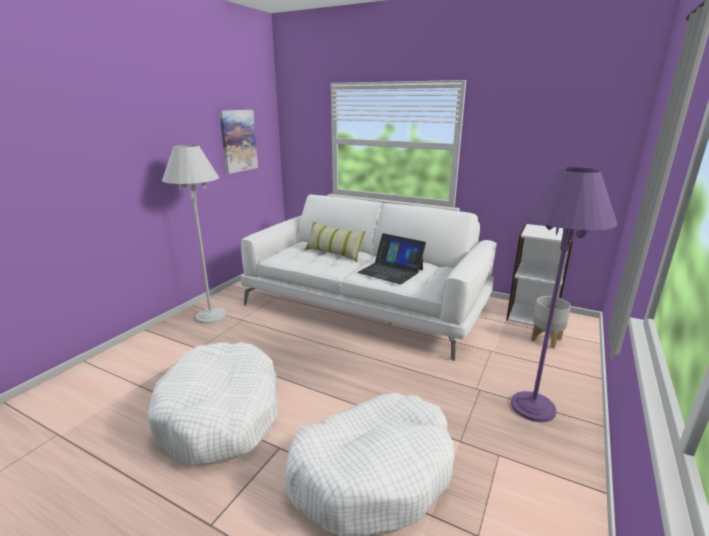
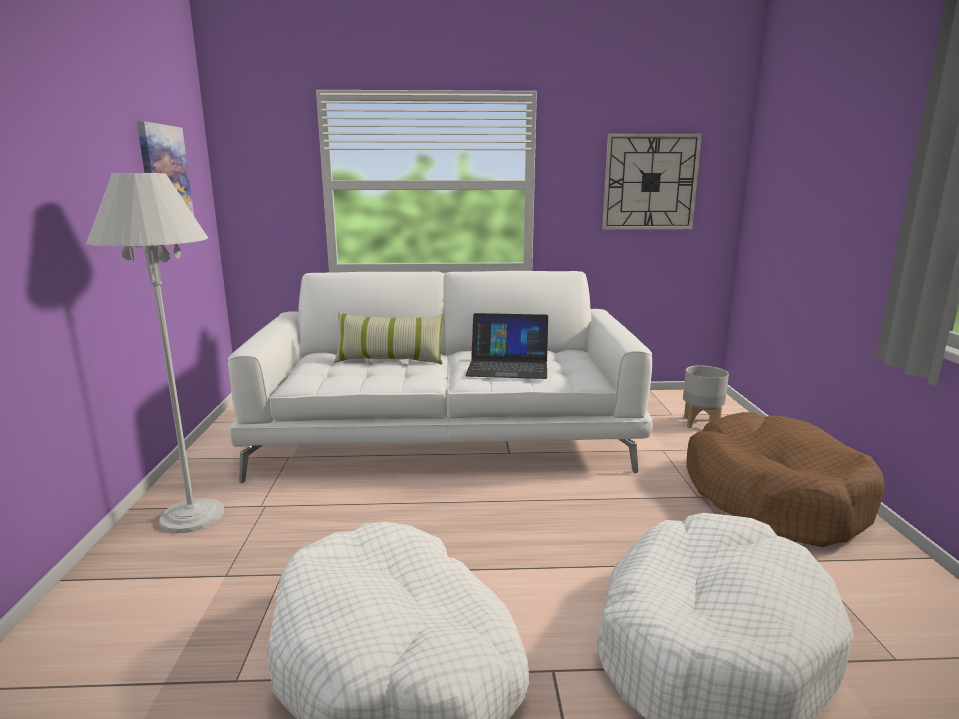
camera: 30 degrees left, 5 degrees down
(532, 315) = (657, 401): white bookcase -> none
(533, 407) = (773, 497): purple floor lamp -> brown dog bed
(550, 149) = (650, 182): none -> wall clock

